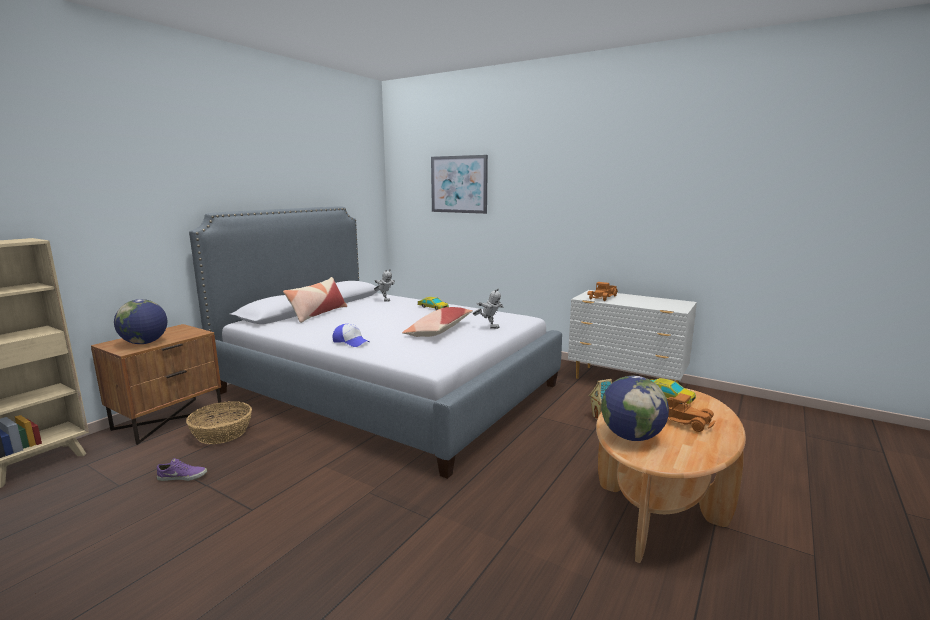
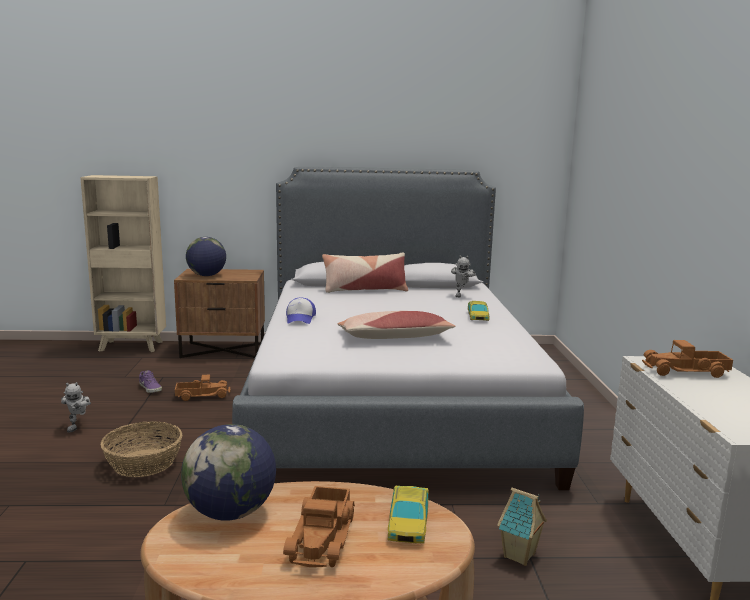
camera: 55 degrees right, 0 degrees up
(222, 433) = (222, 373): basket -> basket (144, 462)
(251, 454) = (202, 395): none -> toy truck
(459, 184) = (621, 147): picture -> none
(488, 327) = (451, 353): toy robot -> toy robot (79, 426)

